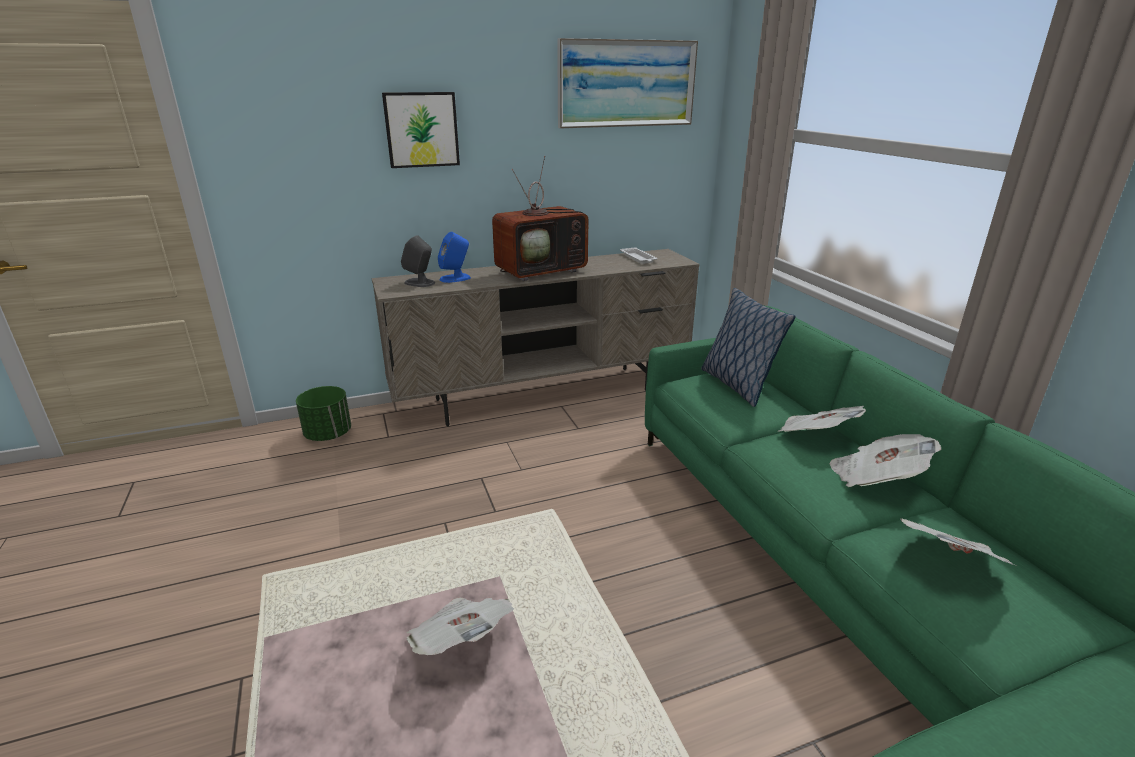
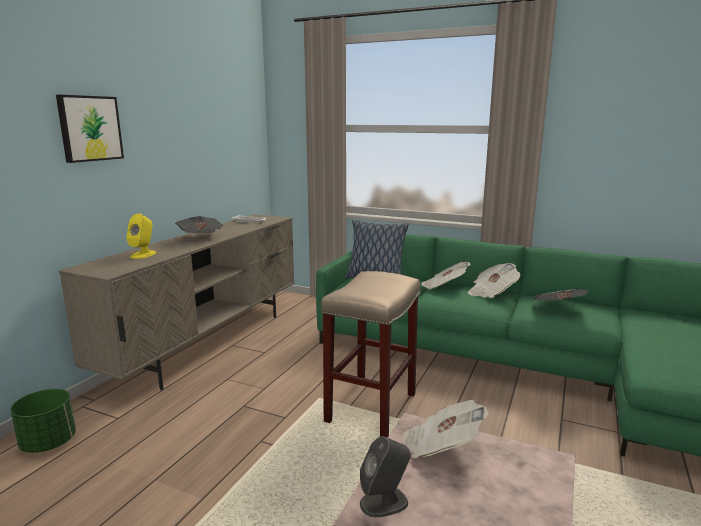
camera: 45 degrees left, 10 degrees down
(420, 283) = (119, 263): grey speaker -> grey speaker (384, 502)
(455, 278) = (143, 254): blue speaker -> yellow speaker
(542, 271) = (201, 238): television -> newspaper
(585, 553) = (371, 408): none -> beige stool
(626, 84) = (218, 97): picture -> none

